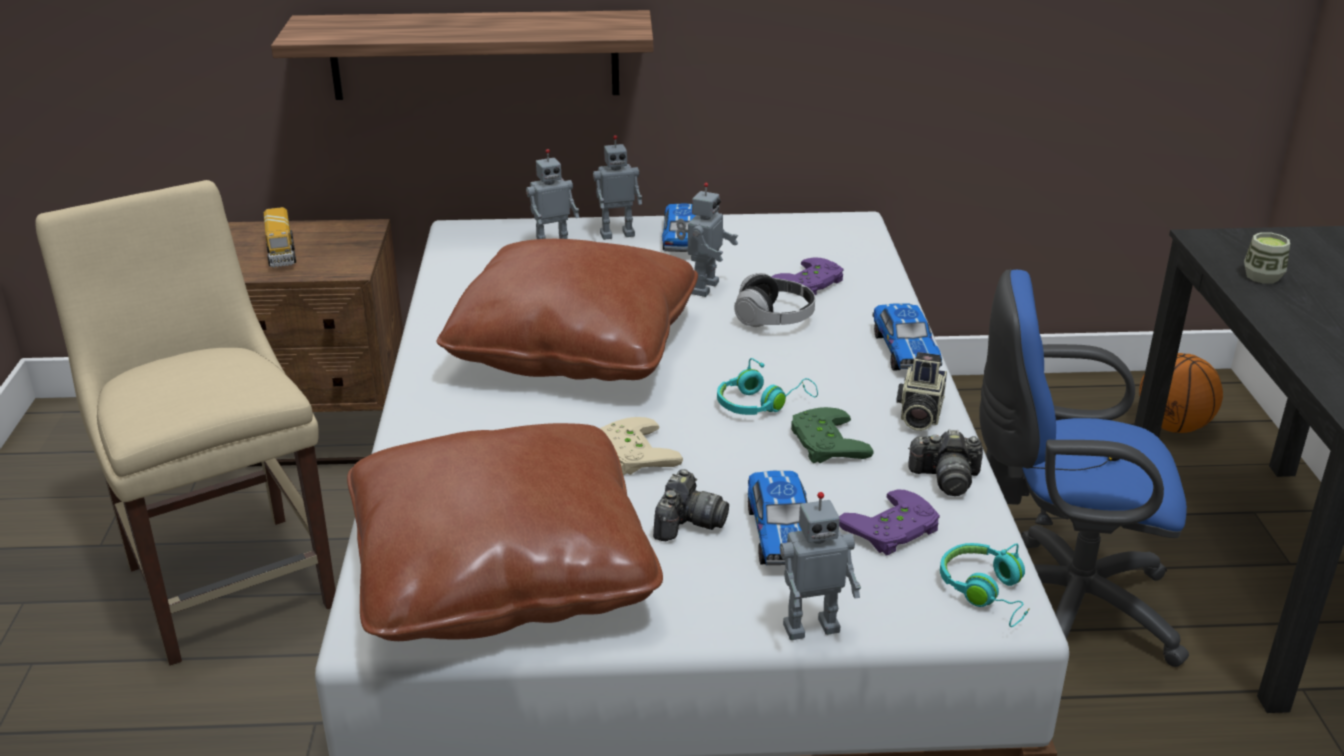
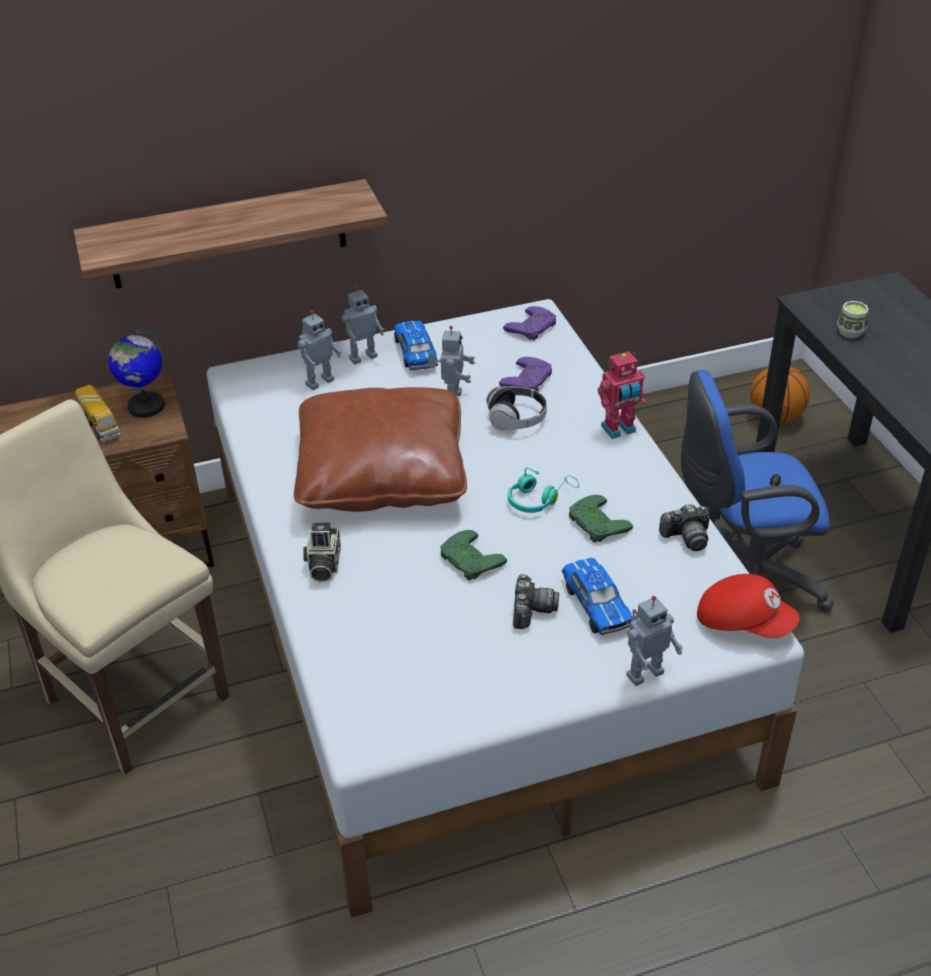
camera: 15 degrees left, 10 degrees up
(342, 245) = (146, 406): none -> globe
(501, 571) = (423, 677): brown pillow -> none
(632, 453) = (468, 560): beige game controller -> green game controller
(893, 531) = (668, 587): purple game controller -> purple game controller (533, 328)
(905, 349) = (619, 430): toy car -> toy robot
(918, 414) = (649, 486): camera -> camera (323, 565)
(987, 593) = (744, 622): turquoise headphones -> red cap

